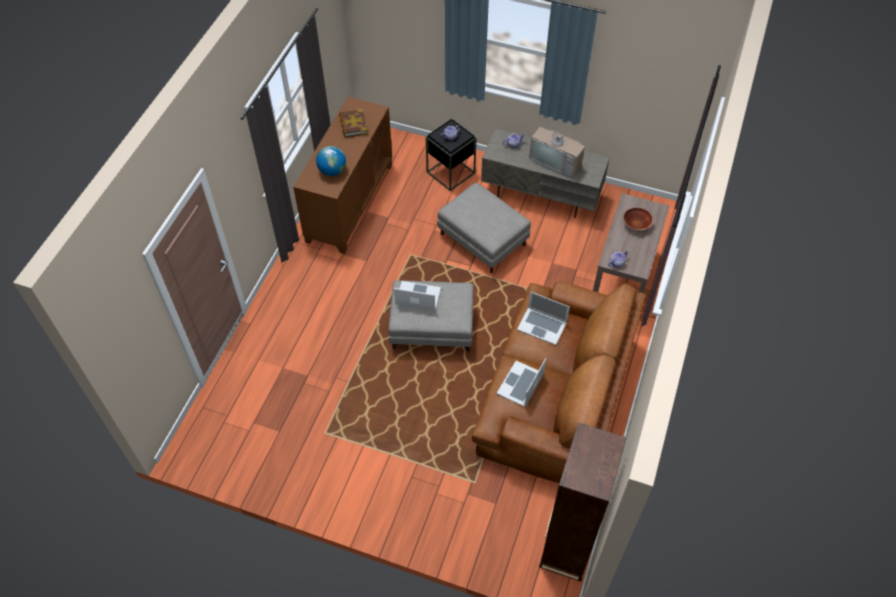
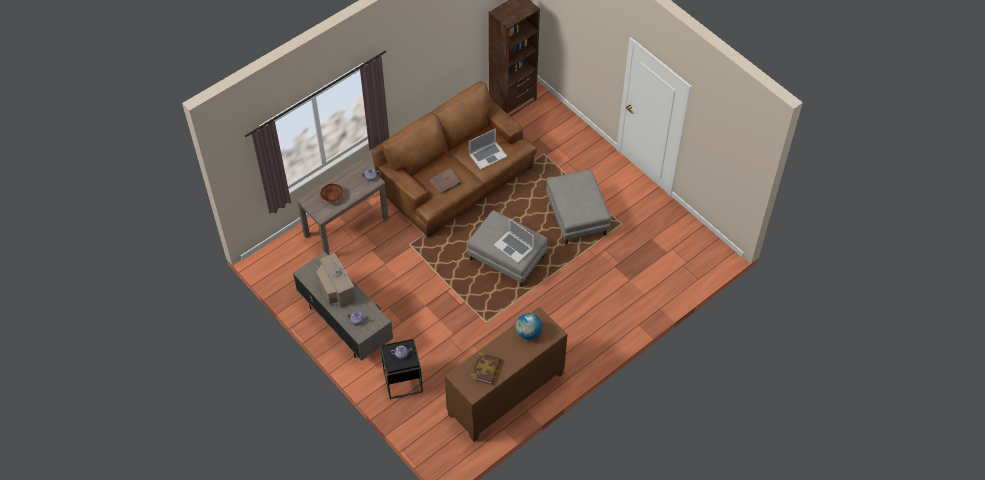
camera: 150 degrees left, 0 degrees up
(483, 240) = (421, 306): grey ottoman -> grey ottoman (576, 216)
(542, 325) = (446, 182): laptop -> brown book

